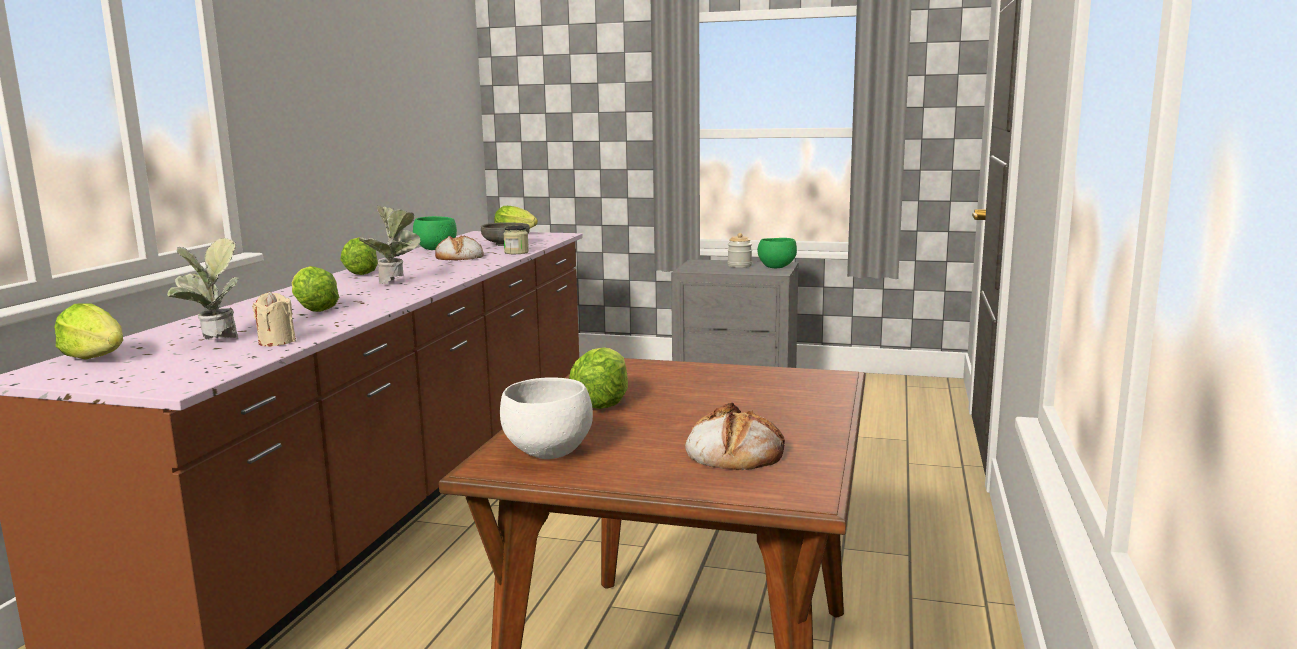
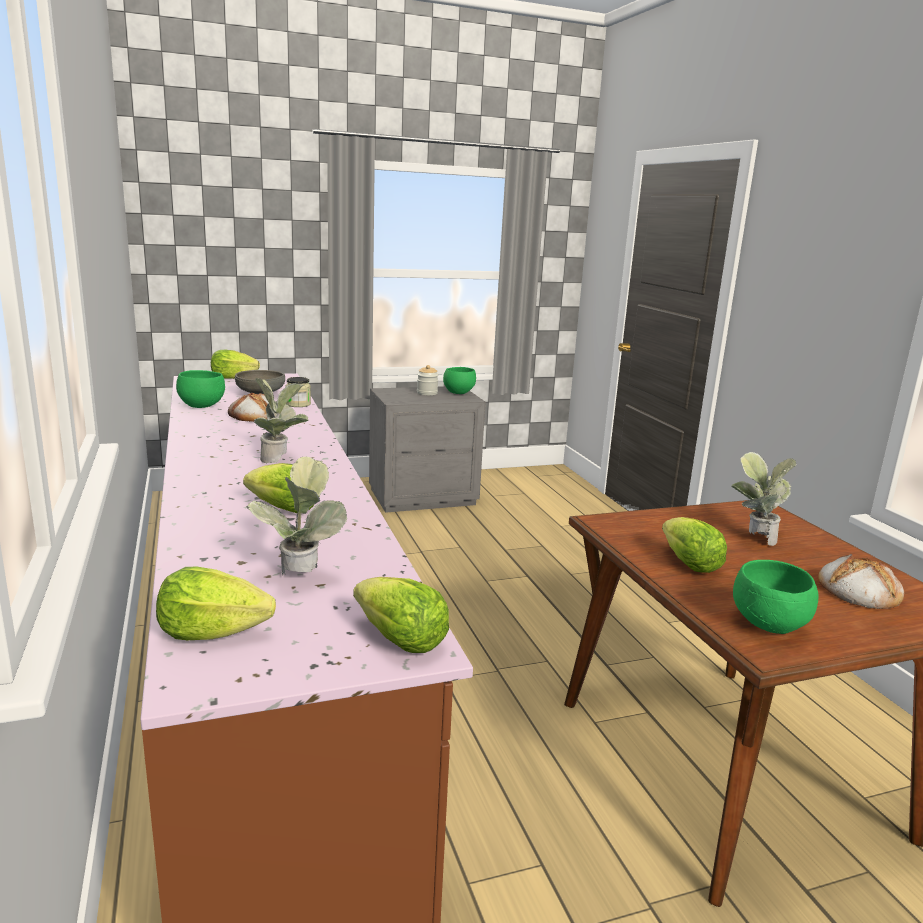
camera: 35 degrees left, 5 degrees up
(277, 342) = (365, 563): beige candle -> none
(360, 273) = (201, 449): lettuce -> lettuce (400, 641)
(549, 453) = (770, 626): white bowl -> green bowl
(736, 397) = (754, 539): none -> potted plant

